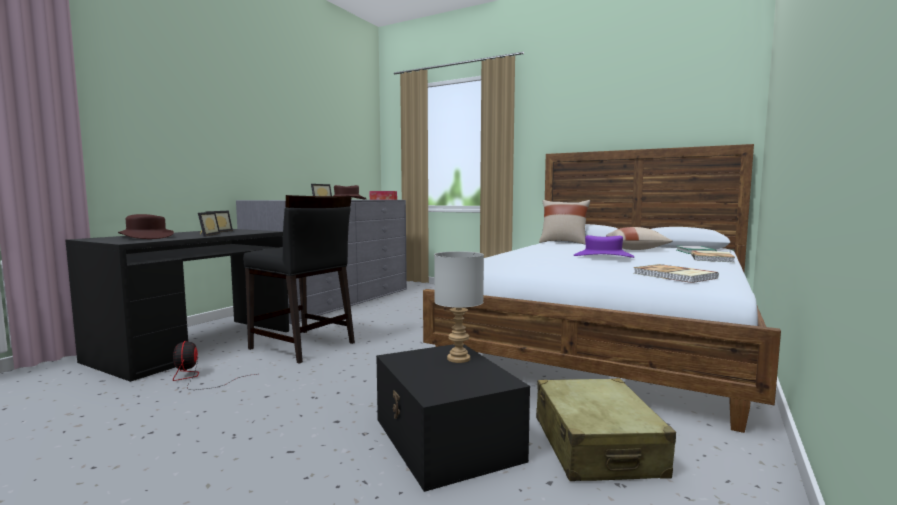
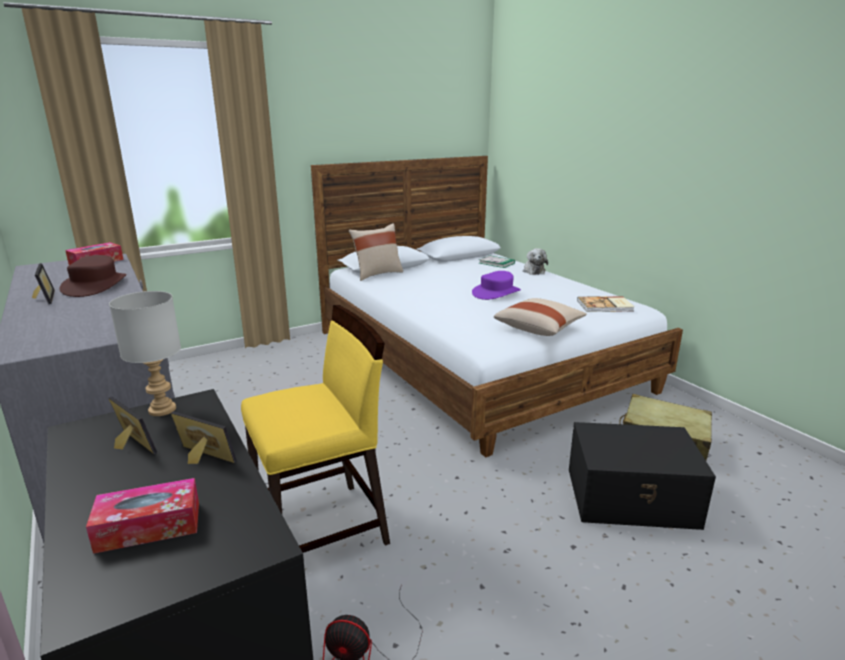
camera: 60 degrees left, 15 degrees up
(146, 237) = (149, 526): brown hat -> tissue box
(302, 346) = (322, 529): black chair -> yellow chair
(459, 358) = (617, 434): grey table lamp -> grey table lamp (163, 409)
(636, 249) = (459, 270): beige pillow -> beige pillow (539, 328)
(712, 258) = (533, 271): book -> plush toy

